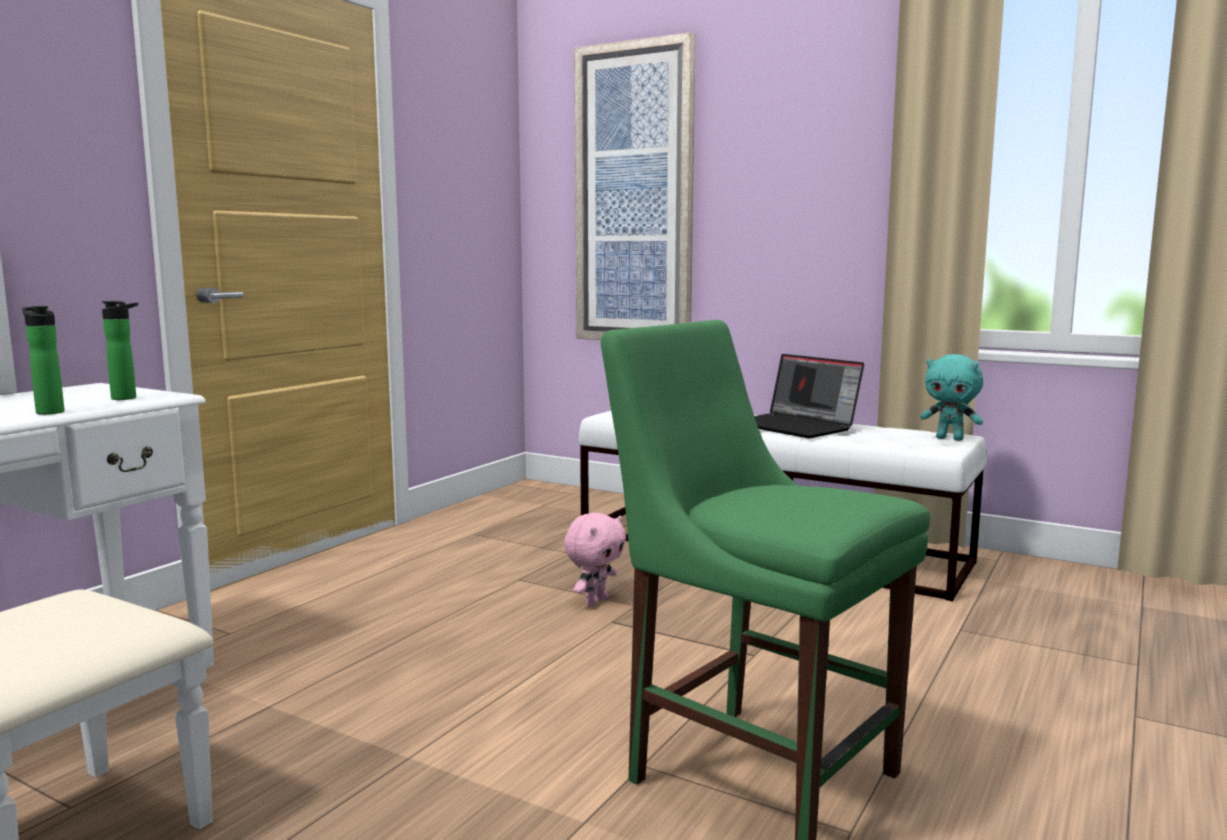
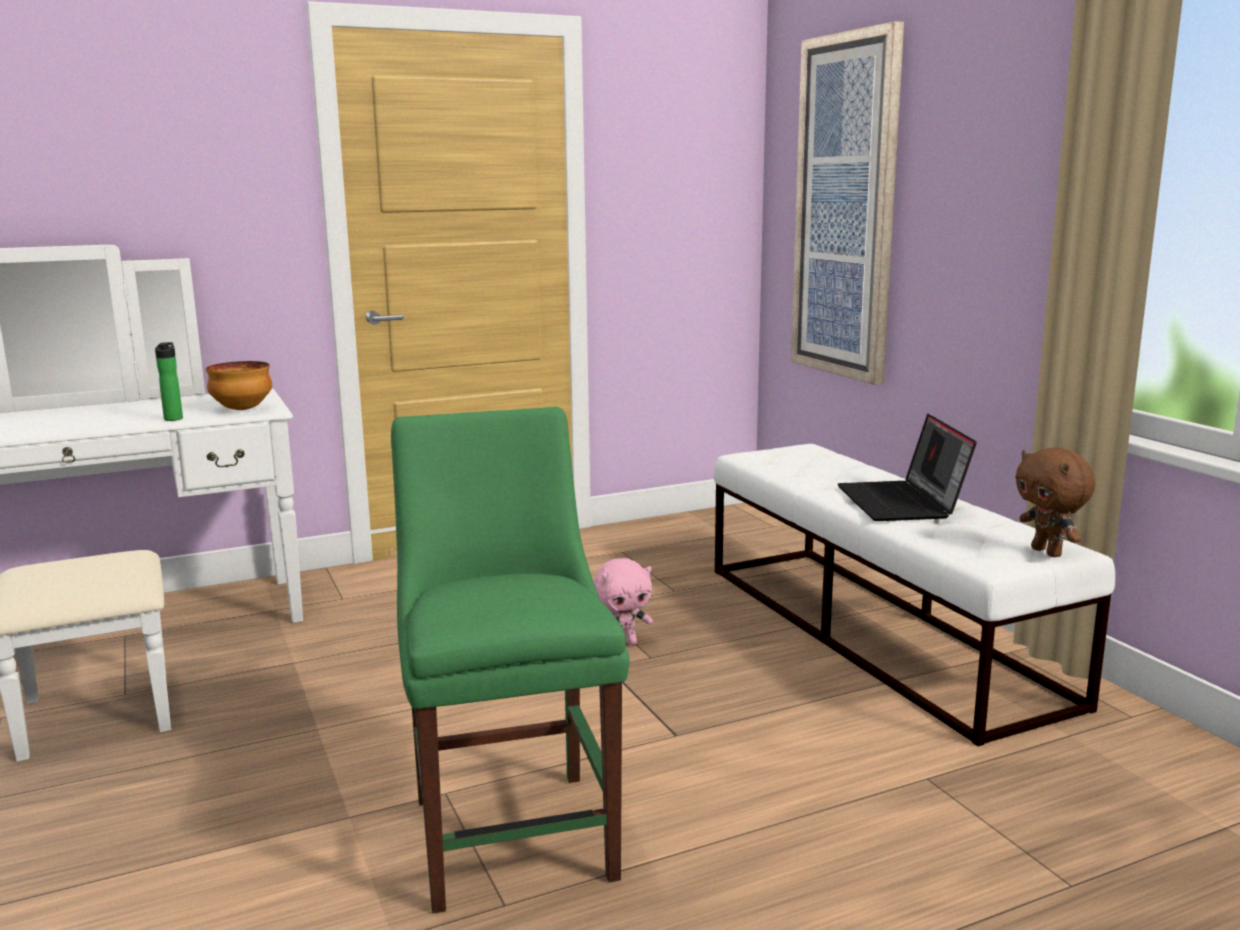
camera: 35 degrees right, 5 degrees up
(127, 398) = (242, 410): bottle -> bowl
(950, 439) = (1048, 552): turquoise plush toy -> brown plush toy

